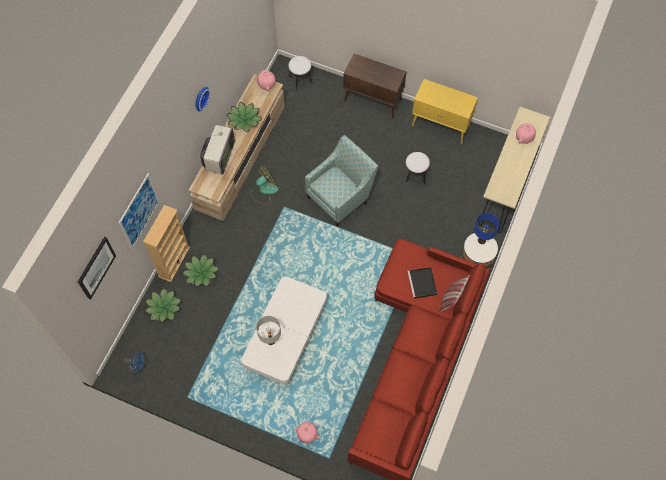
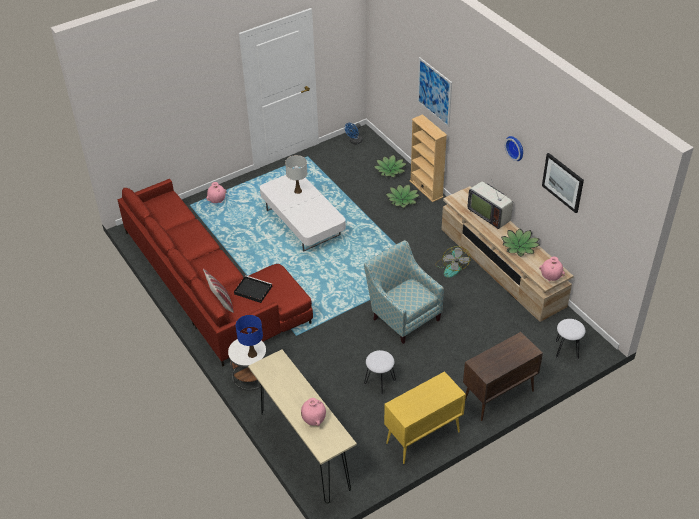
camera: 125 degrees right, 20 degrees down
(96, 267) = (395, 44): picture -> picture (563, 182)
(341, 196) = (402, 315): armchair -> armchair turned 150 degrees clockwise

